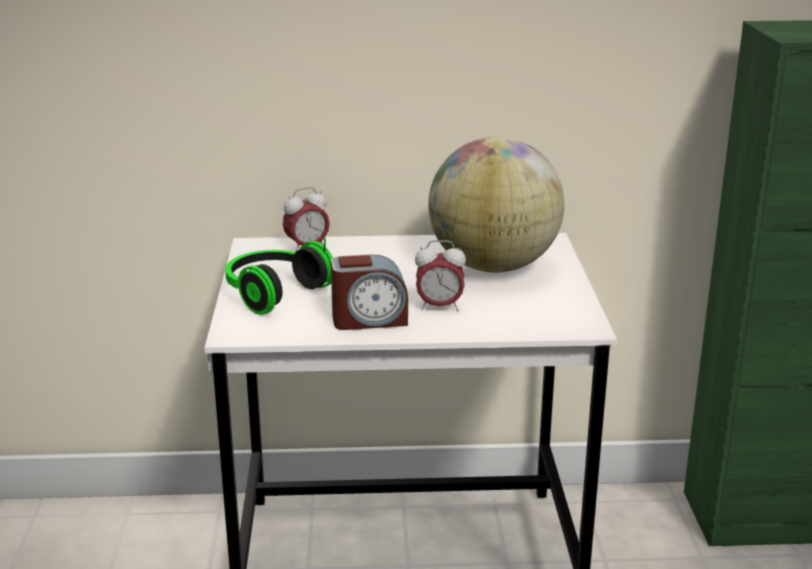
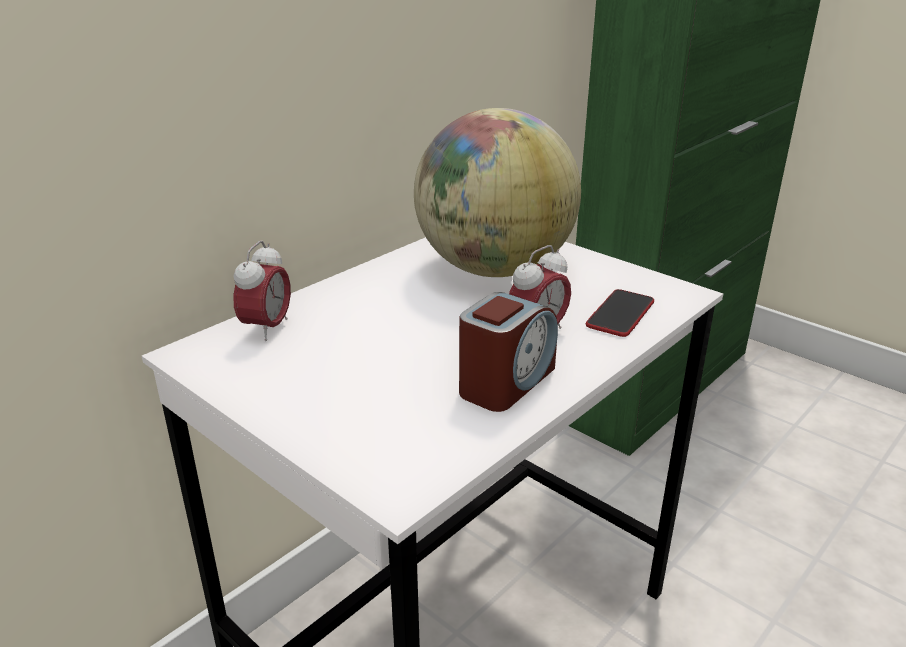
camera: 45 degrees left, 5 degrees up
(273, 293) = (336, 405): headphones -> none
(512, 319) = (620, 314): none -> phone

